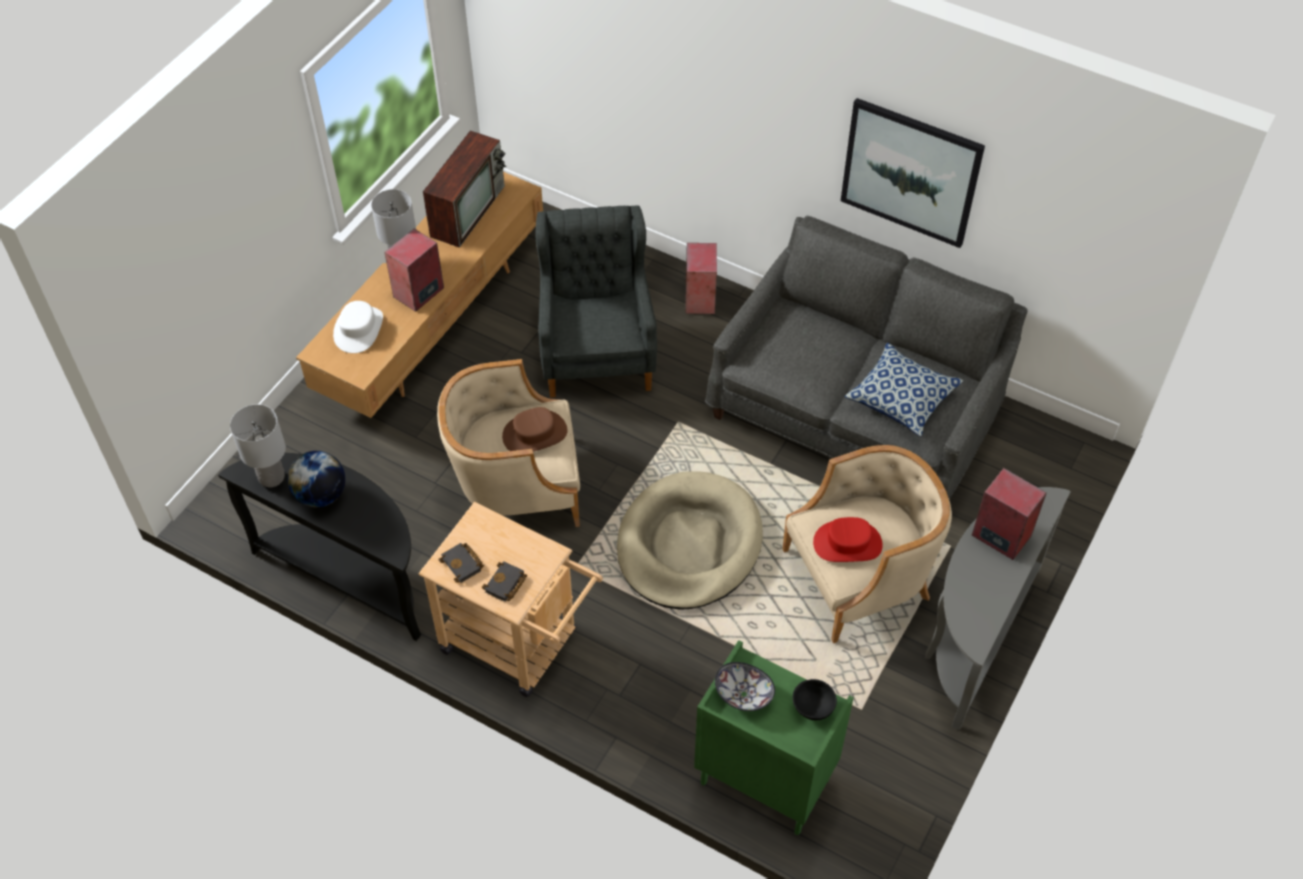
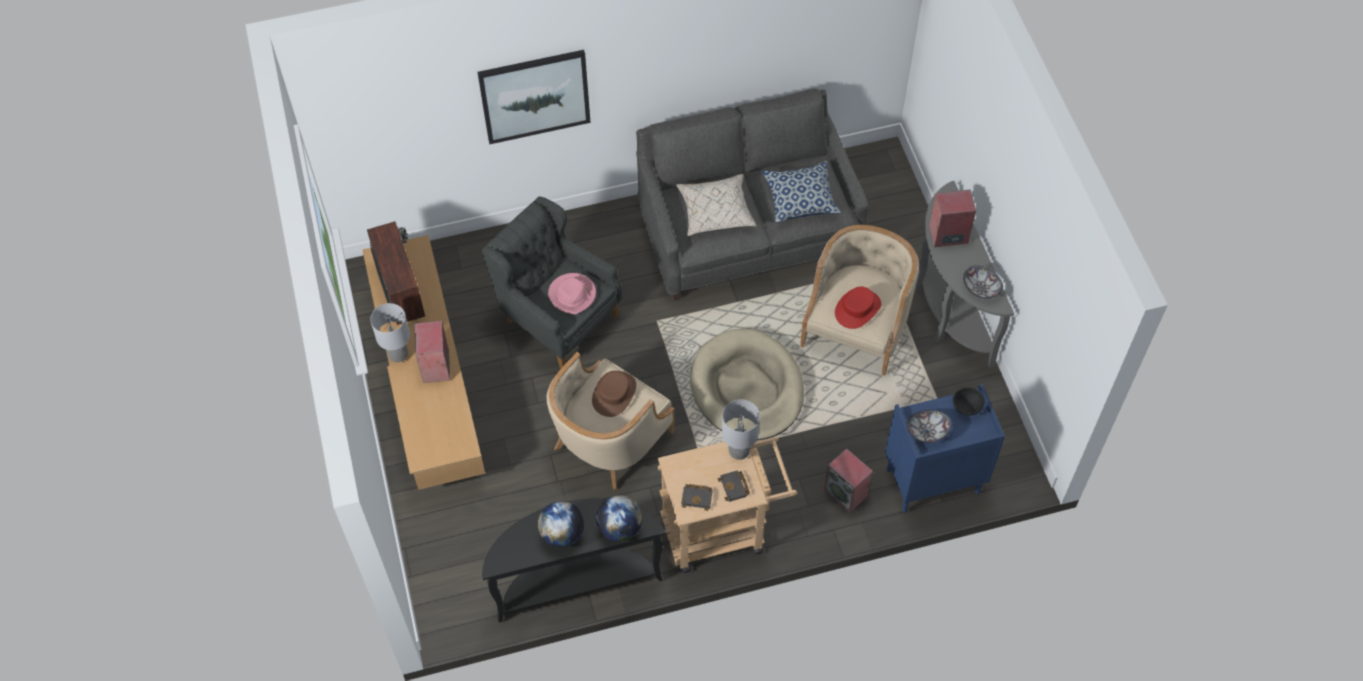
camera: 45 degrees left, 5 degrees up
(272, 479) = (520, 551): grey table lamp -> grey table lamp (739, 452)
(358, 329) = (427, 421): white hat -> none
(371, 532) = (620, 528): none -> globe
(600, 325) = (573, 294): none -> pink hat
(700, 299) = (581, 233): speaker -> speaker (846, 493)
(763, 780) = (932, 481): green cabinet -> blue cabinet
(805, 349) = (715, 212): none -> beige pillow
(910, 172) = (718, 52): picture -> picture (535, 96)
(975, 613) = (981, 288): none -> bowl

